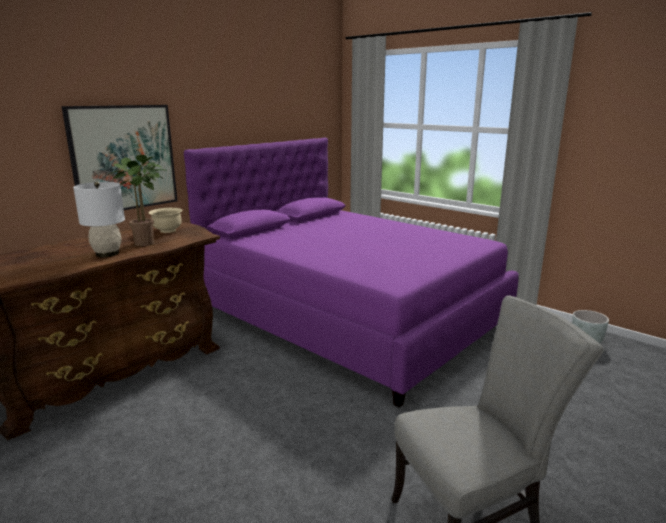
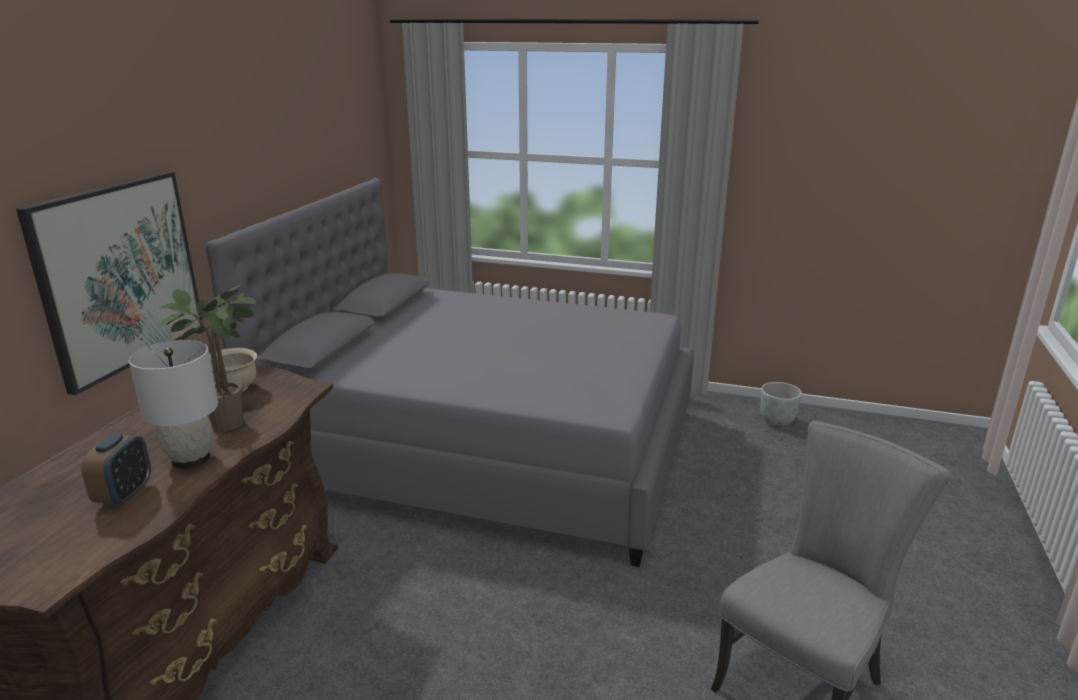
camera: 25 degrees left, 5 degrees up
(59, 262) = (124, 495): none -> alarm clock
(350, 316) = (486, 447): purple bed -> grey bed

